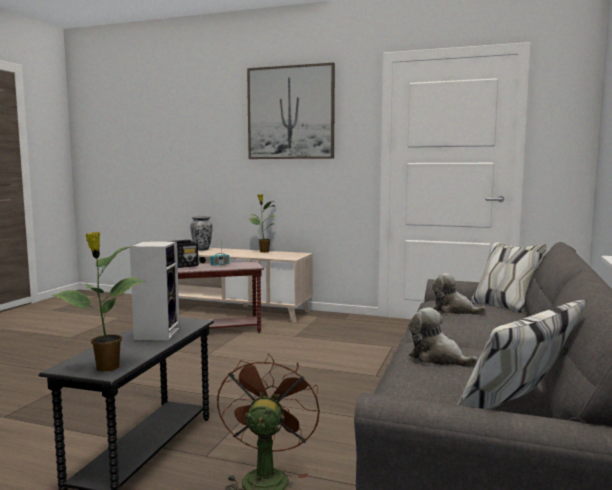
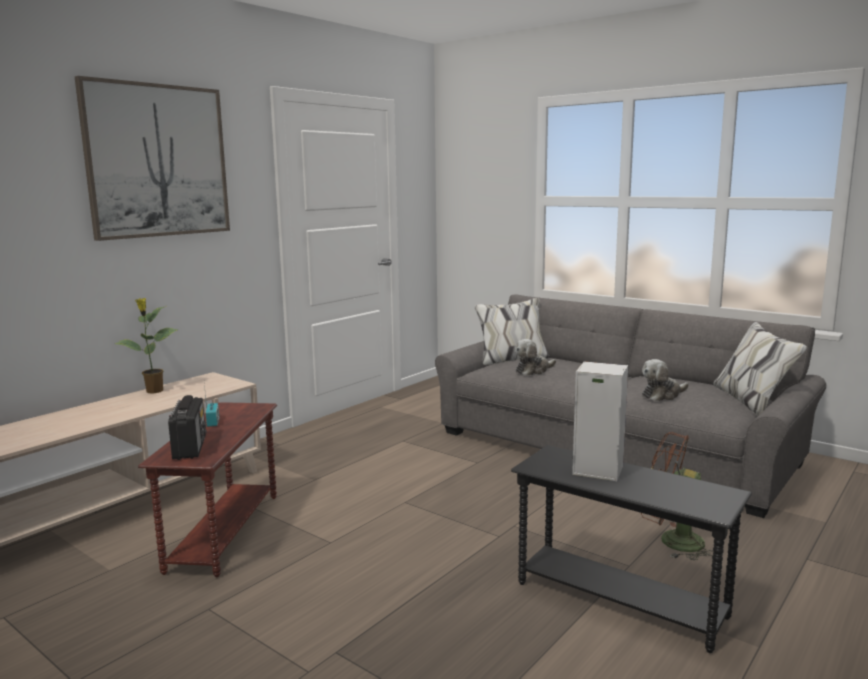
camera: 70 degrees left, 5 degrees up
(106, 368) = (713, 493): potted plant -> none
(202, 249) = (47, 423): vase -> none

